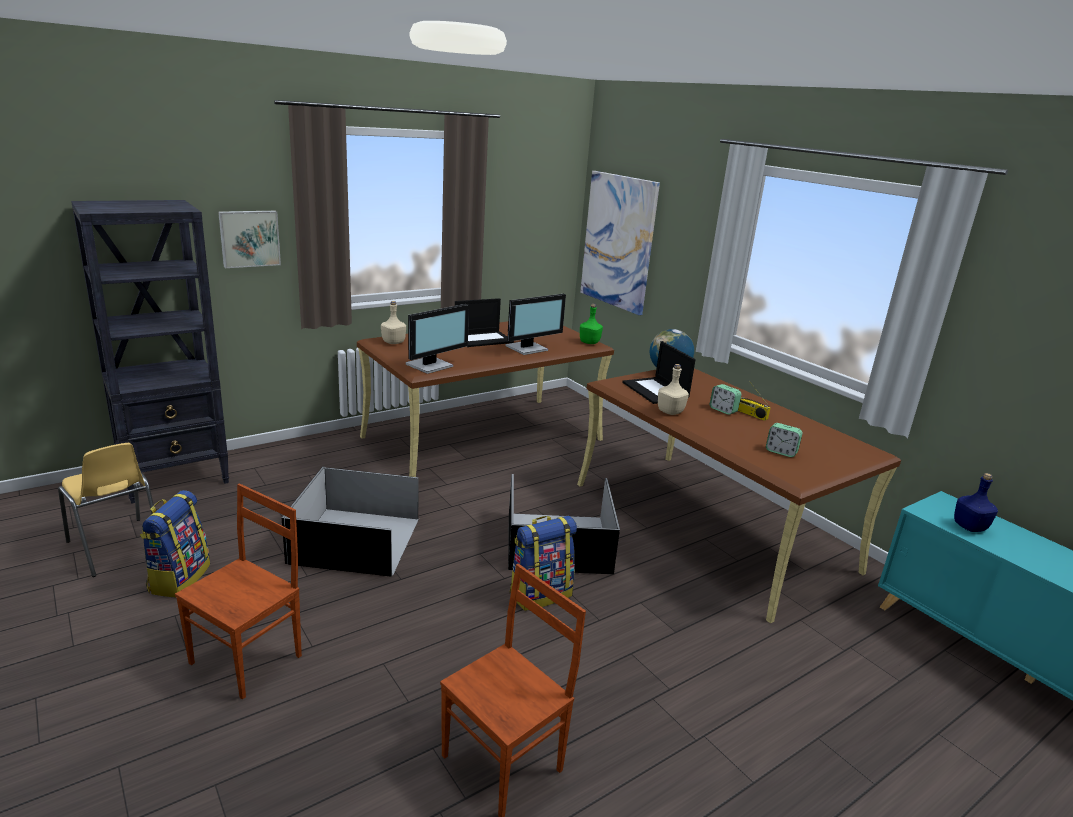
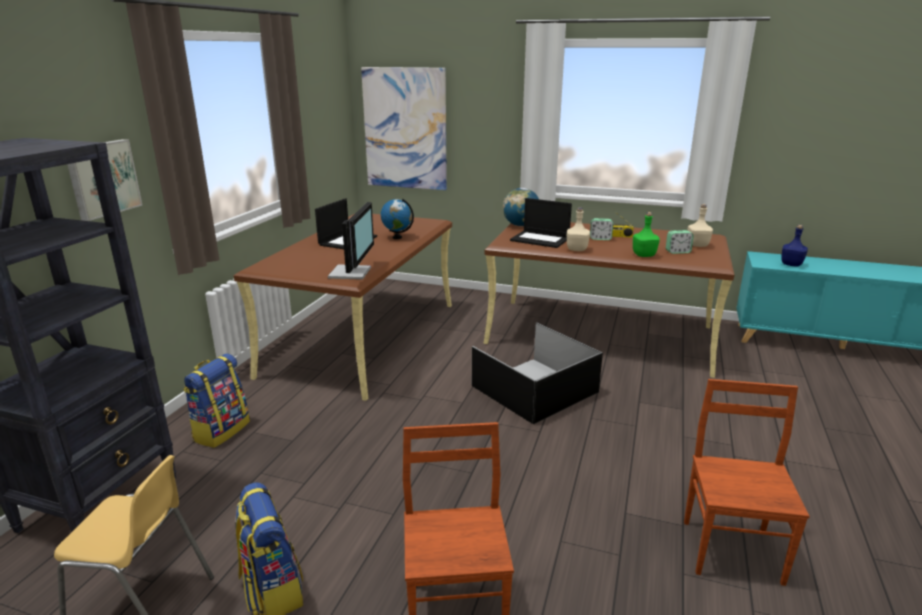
camera: 35 degrees left, 0 degrees up
(355, 541) = (388, 464): black storage box -> none
(394, 342) = (277, 265): beige bottle -> beige bottle (697, 245)
(528, 348) = (397, 237): monitor -> globe
(540, 594) = (578, 429): backpack -> backpack (221, 431)
(589, 342) = (429, 221): green bottle -> green bottle (643, 255)

